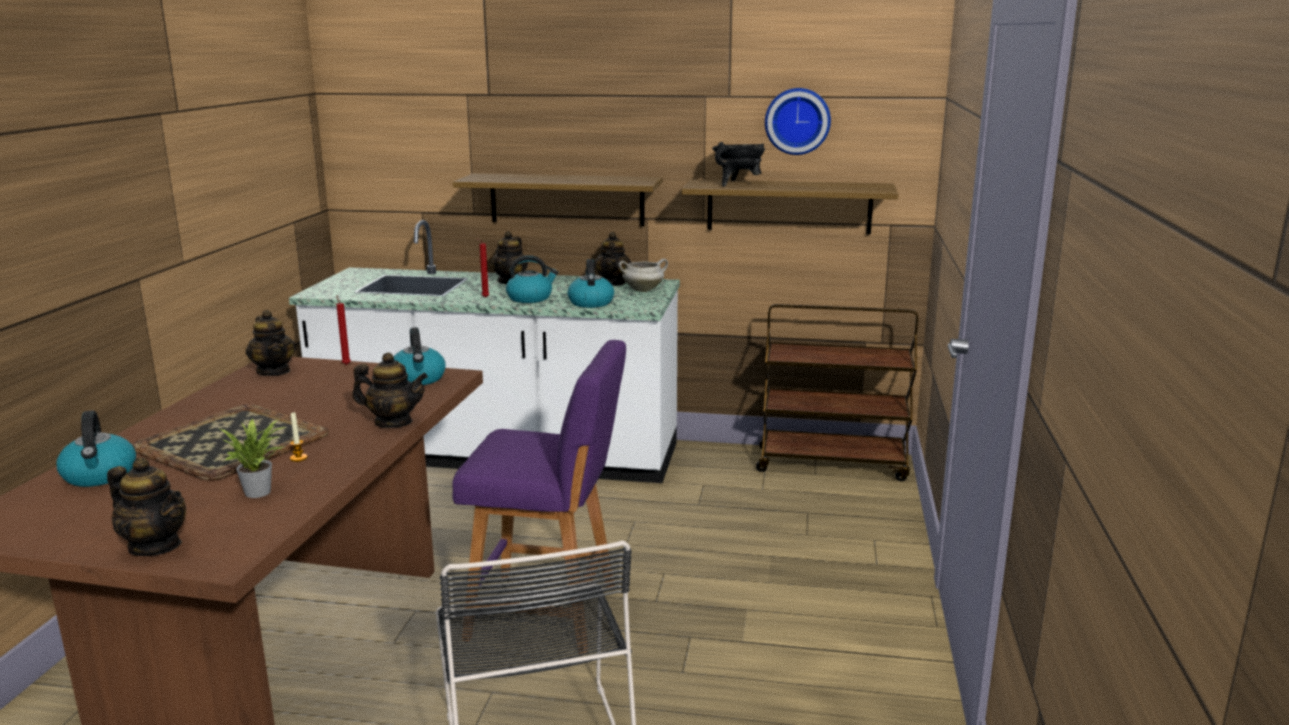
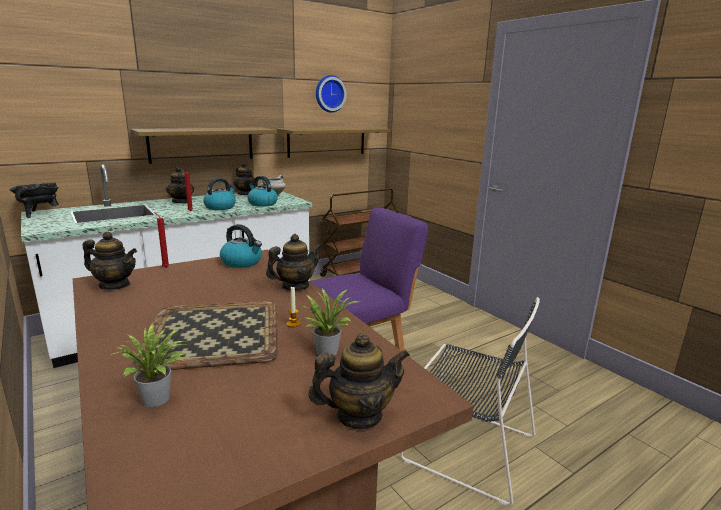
camera: 45 degrees left, 0 degrees up
(100, 475) = (159, 400): kettle -> potted plant
(738, 184) = (310, 128): black cooking pot -> black cooking pot (40, 214)

